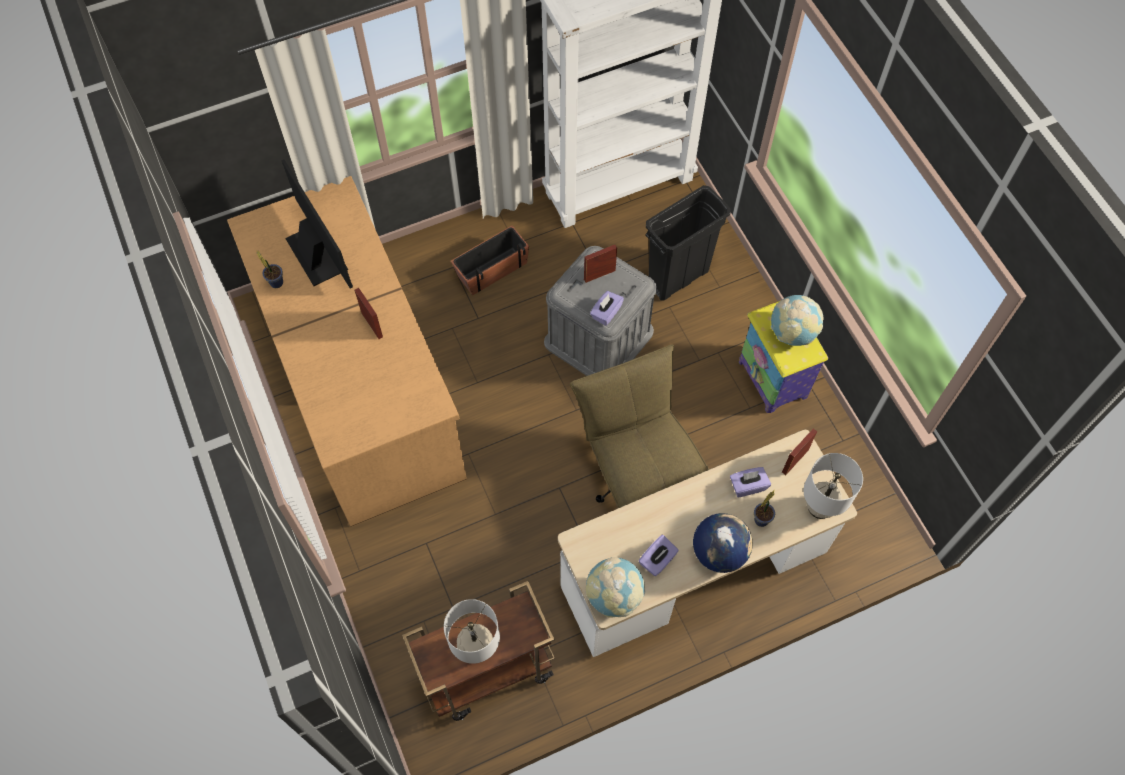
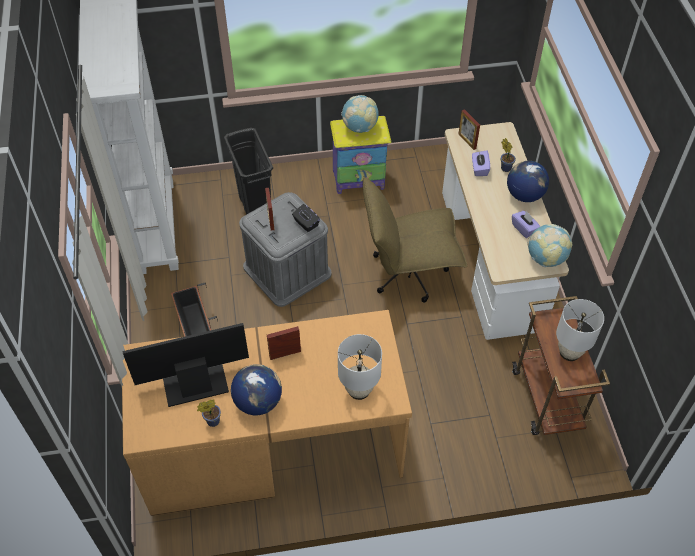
camera: 75 degrees left, 10 degrees down
(307, 316) = (258, 401): none -> globe
(606, 313) = (306, 223): purple tissue box -> black tissue box
(819, 507) = (503, 138): white table lamp -> white table lamp (359, 390)

